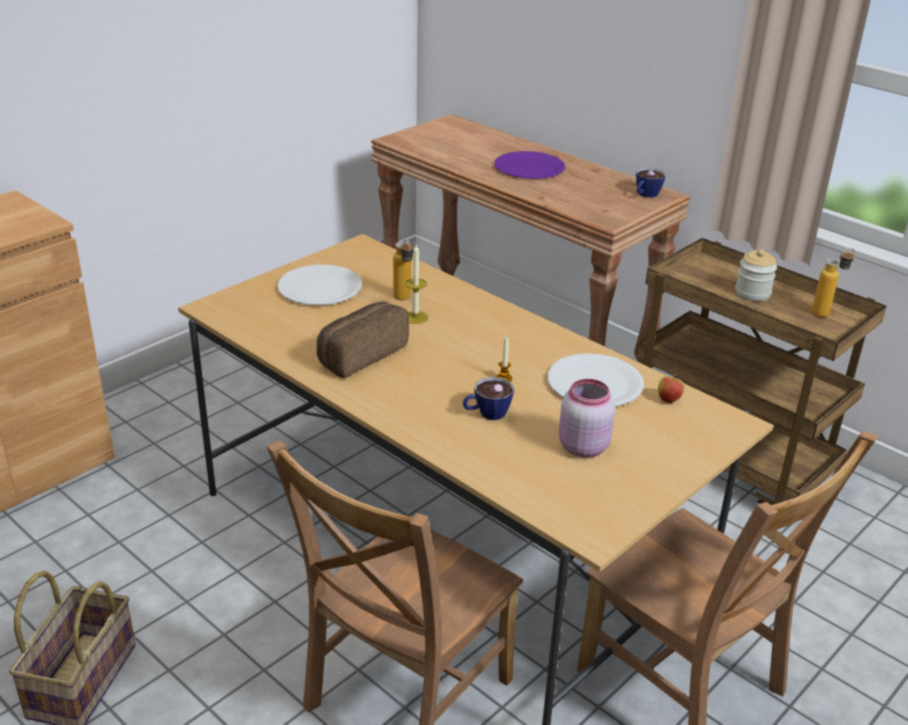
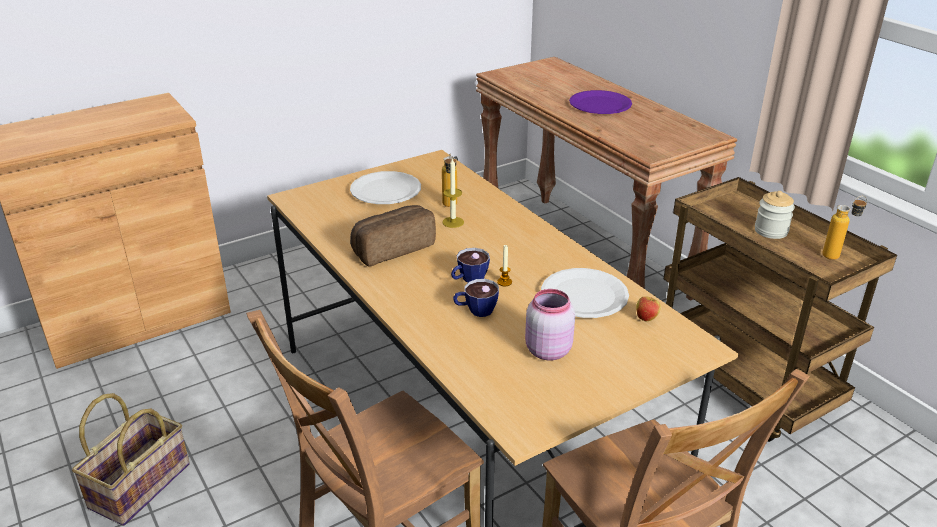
camera: 15 degrees right, 0 degrees up
(645, 195) = (695, 135): cup -> cup (468, 279)

